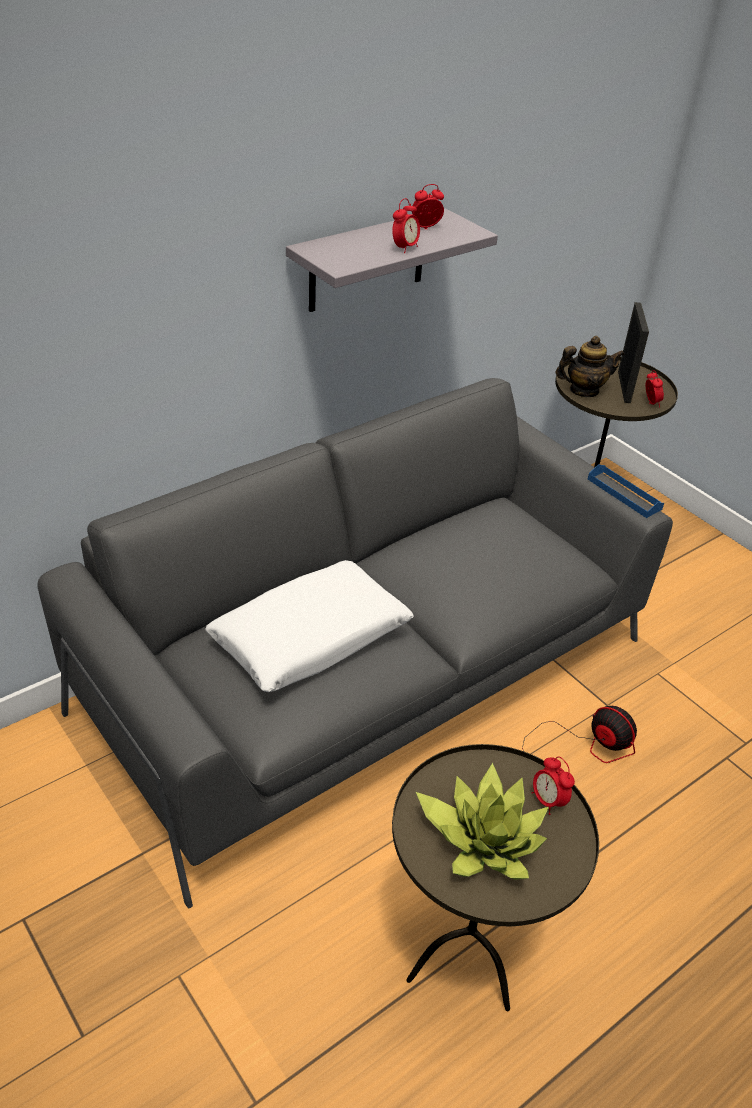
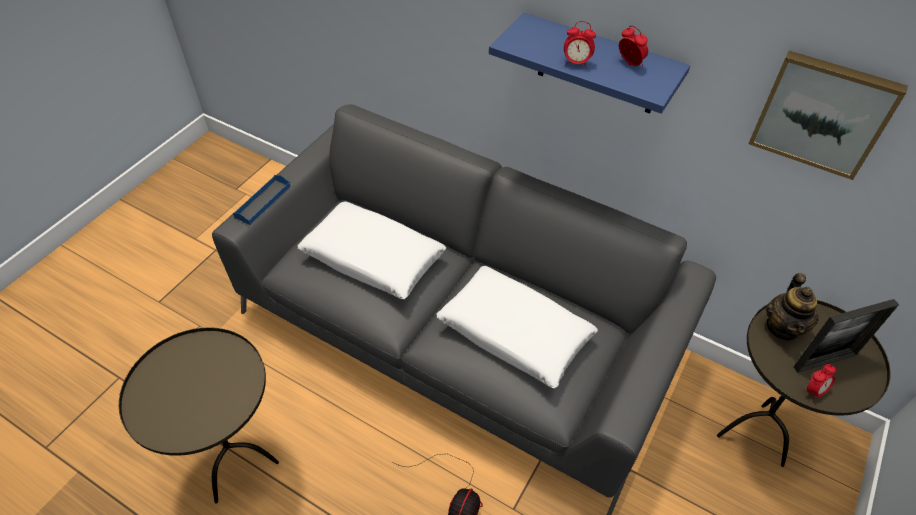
camera: 70 degrees right, 10 degrees up
(367, 261) = (598, 65): grey shelf -> blue shelf
(483, 839) = (184, 383): potted plant -> none
(486, 560) = (514, 333): none -> white pillow
(539, 191) = (823, 113): none -> picture
(548, 800) = (226, 413): alarm clock -> none
(583, 390) = (783, 327): teapot -> teapot turned 45 degrees clockwise
(624, 494) = (639, 400): blue tray -> blue tray (263, 201)

